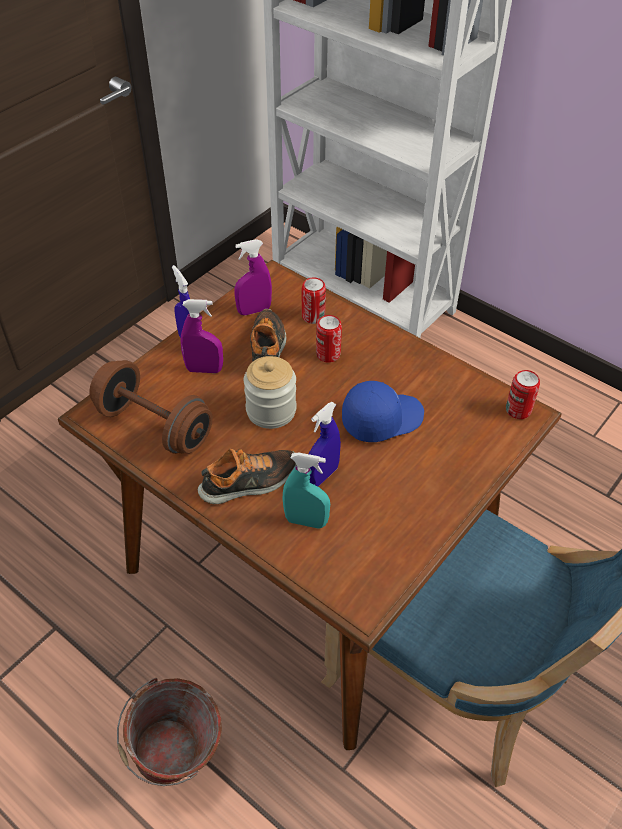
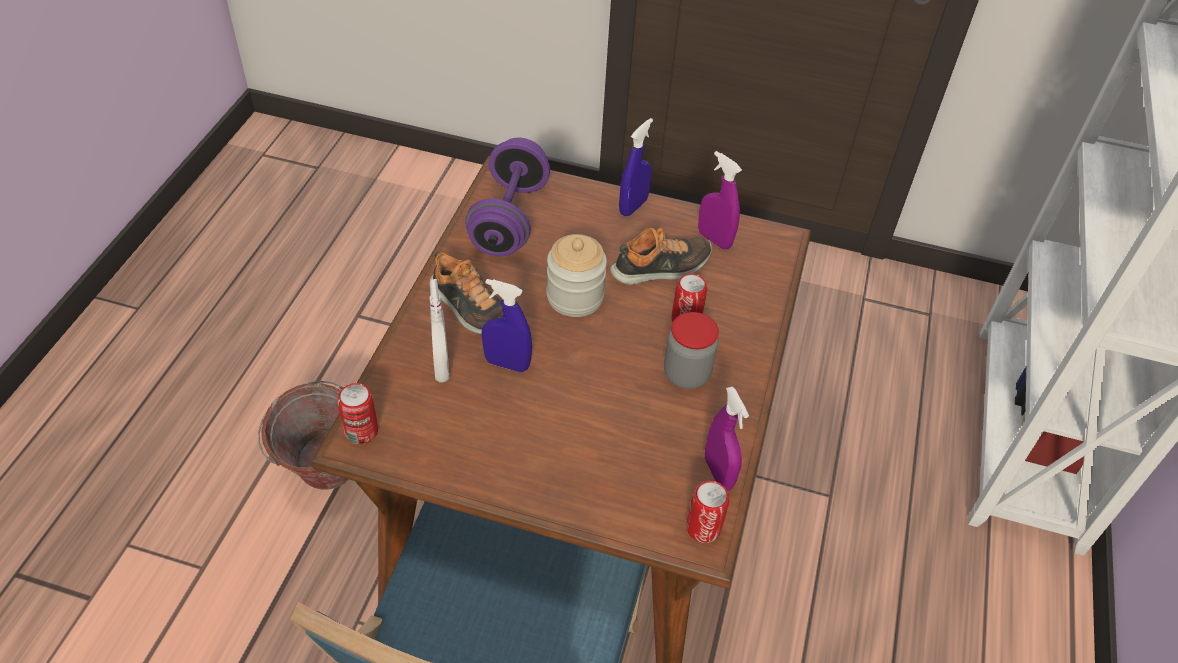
camera: 65 degrees right, 0 degrees up
(154, 426) = (509, 219): brown dumbbell -> purple dumbbell
(204, 369) = (603, 229): purple spray bottle -> purple spray bottle (718, 473)
(306, 521) = (441, 367): turquoise spray bottle -> white spray bottle
(313, 316) = (738, 290): can -> can (361, 431)
(381, 372) = (686, 374): none -> jar
(381, 419) = (614, 393): blue cap -> none

